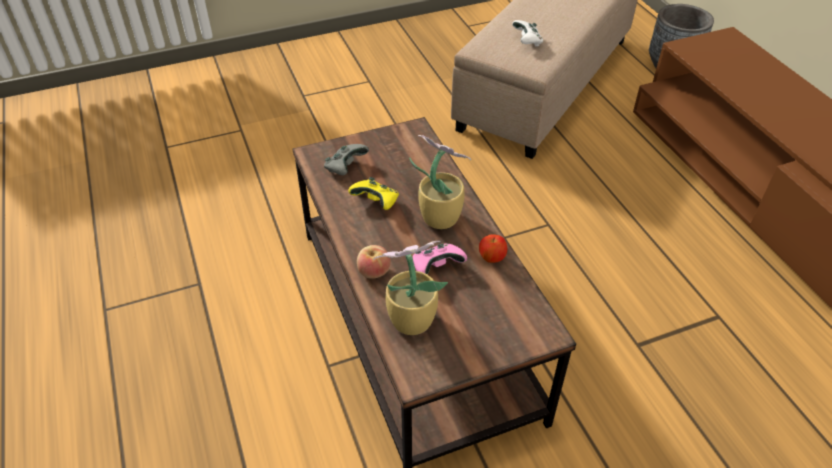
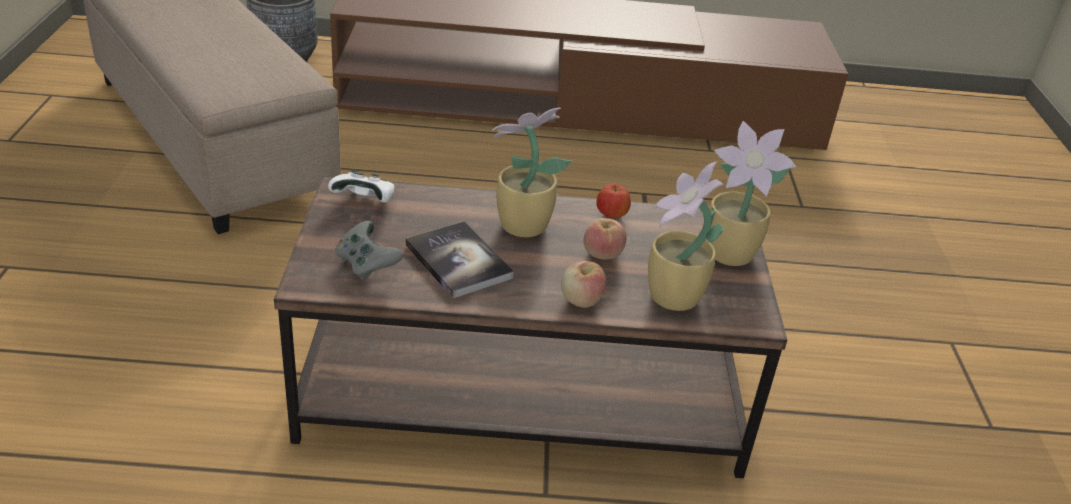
camera: 70 degrees left, 10 degrees down
(376, 202) = (458, 261): yellow game controller -> book
(436, 267) = (602, 254): pink game controller -> apple
(494, 343) = (732, 255): none -> potted plant
(527, 42) = (247, 66): white game controller -> white game controller (365, 201)

